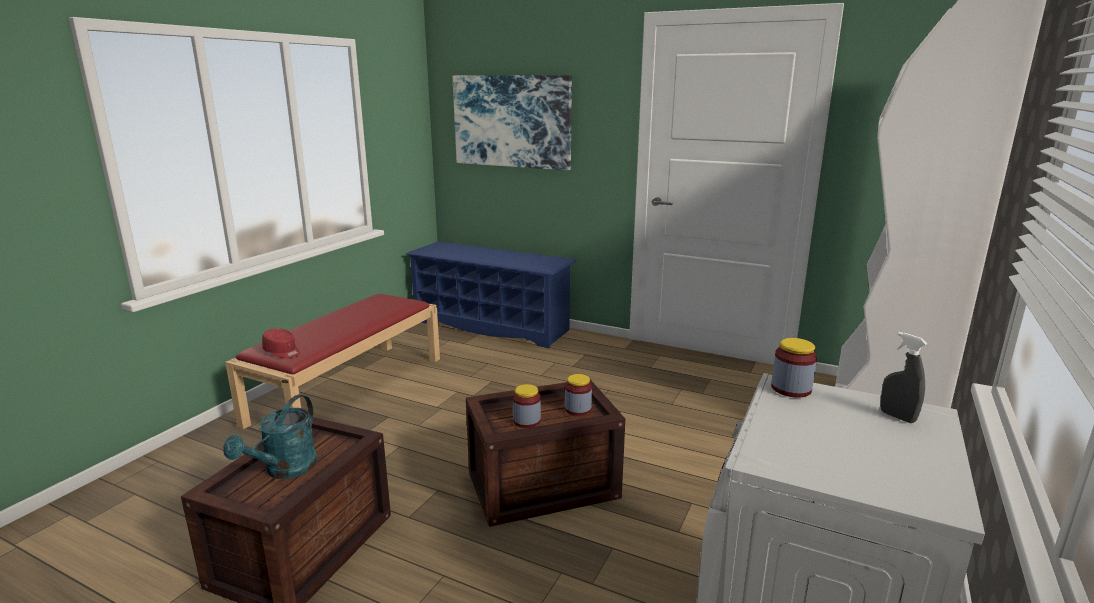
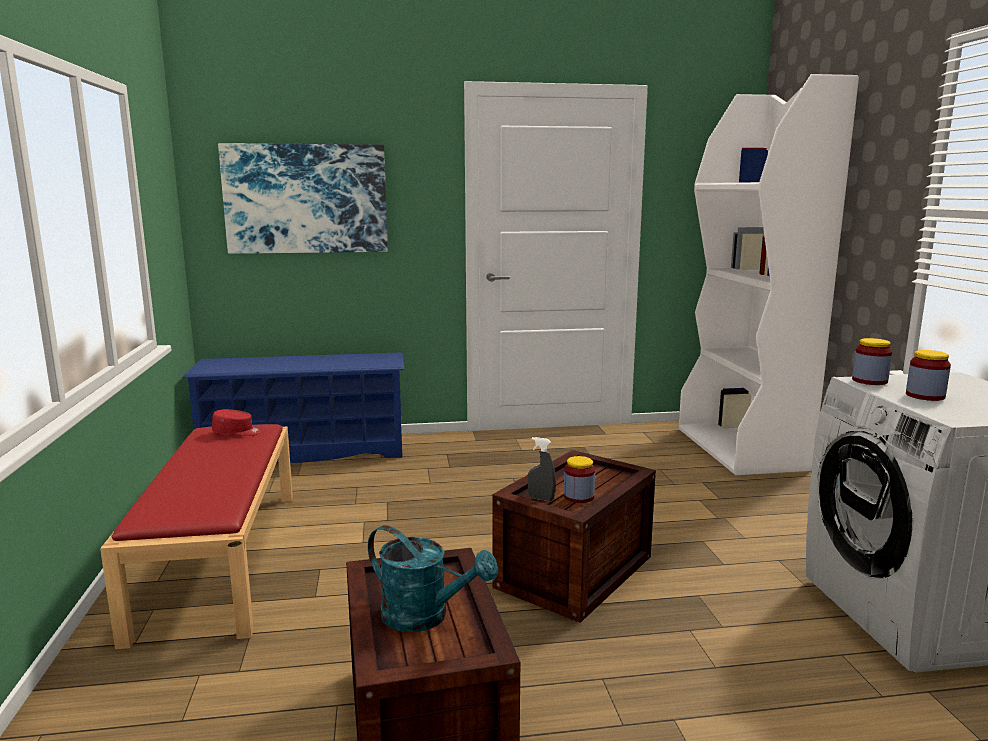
camera: 35 degrees left, 5 degrees down
(282, 352) = (193, 510): red cap -> red cap (237, 432)
(285, 470) = (425, 617): turquoise watering can -> turquoise watering can turned 45 degrees counterclockwise
(577, 409) = (602, 475): jar -> jar (925, 396)
(897, 417) = (949, 381): grey spray bottle -> grey spray bottle (541, 499)

